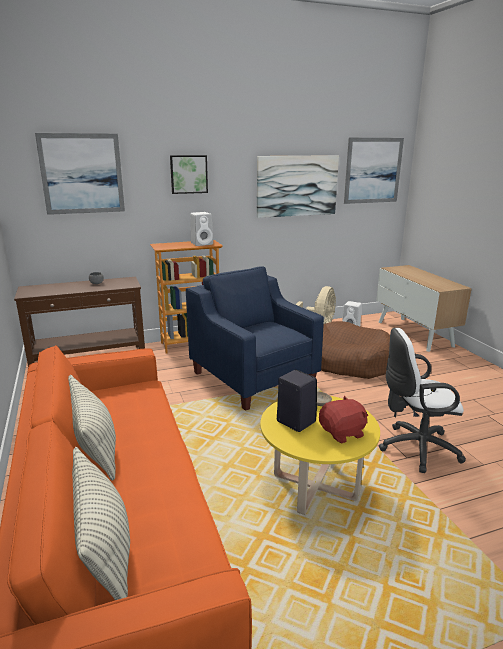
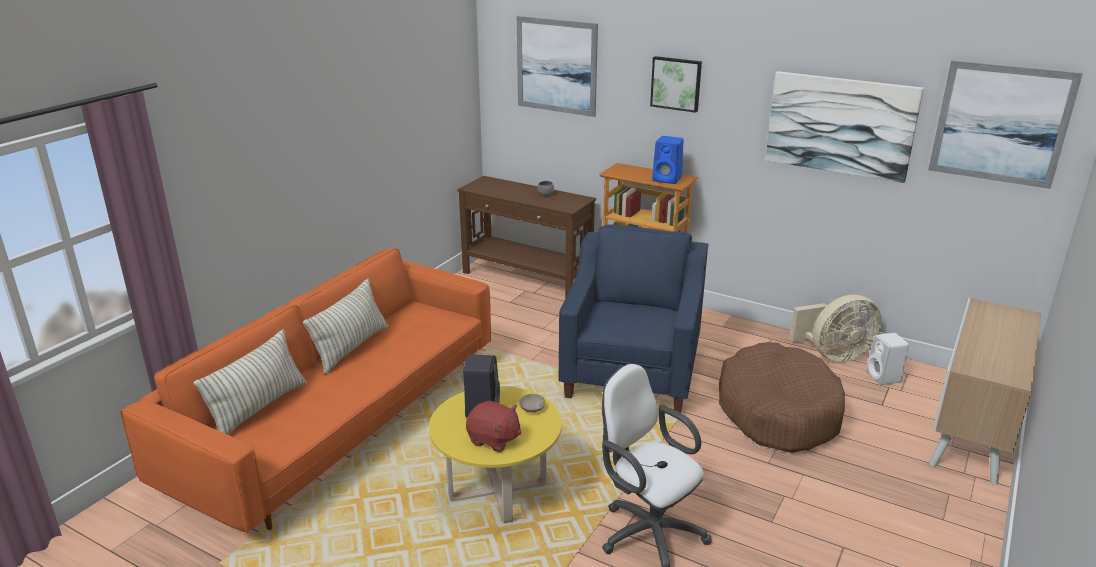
camera: 50 degrees right, 5 degrees up
(202, 243) = (668, 179): white speaker -> blue speaker

